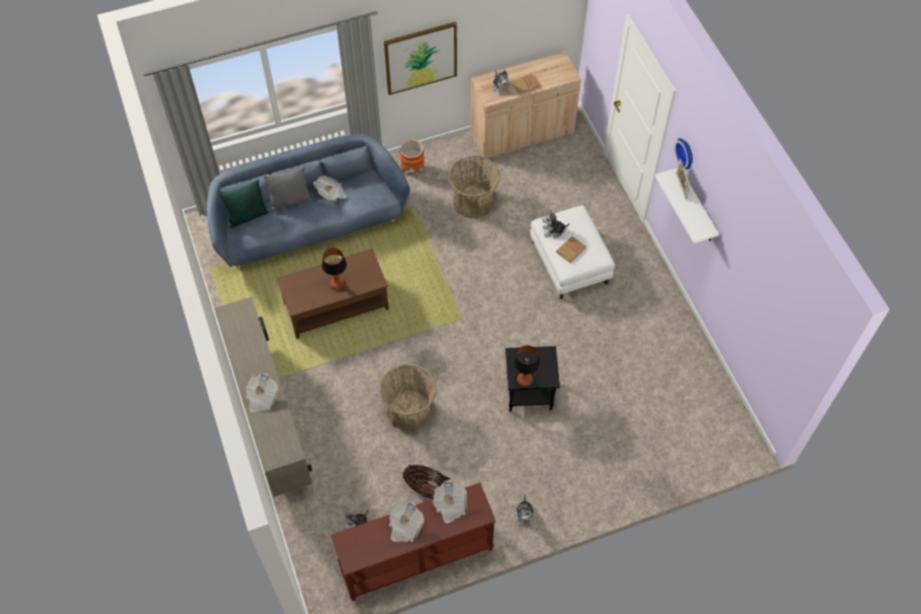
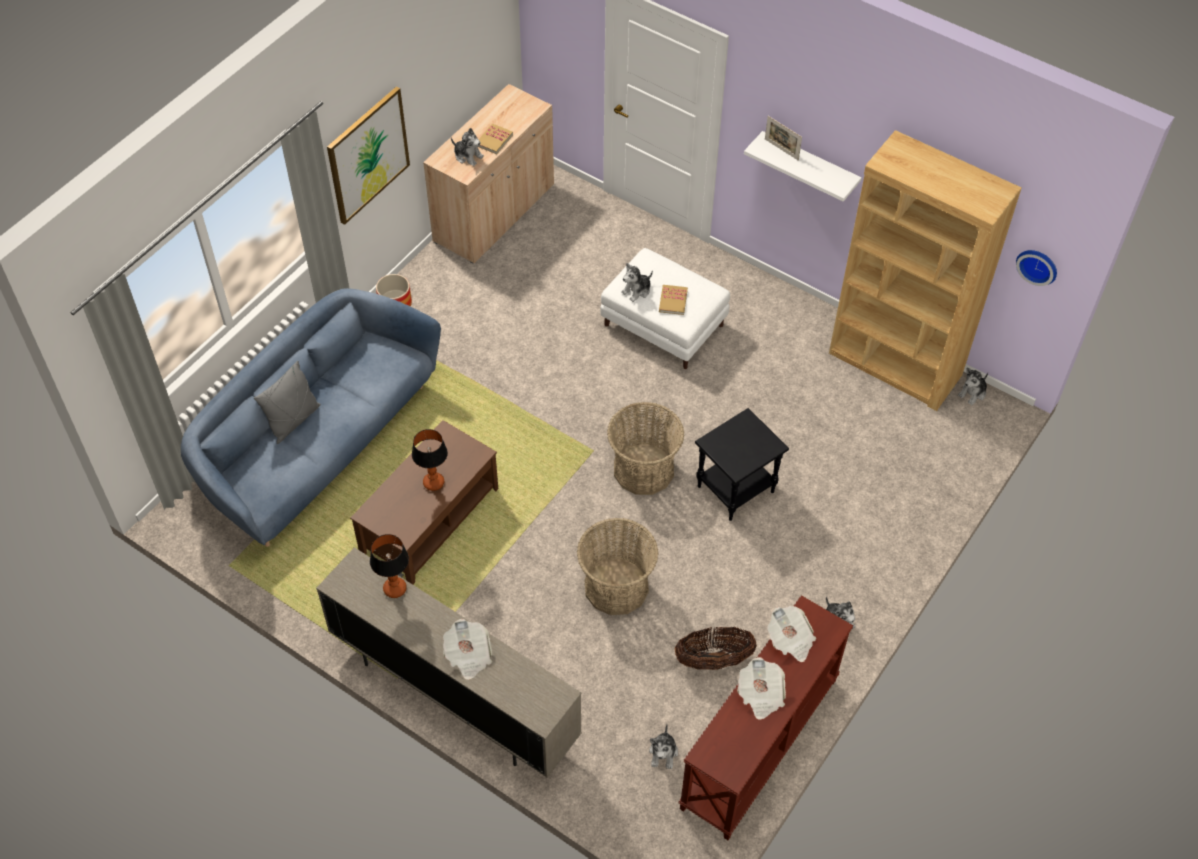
camera: 35 degrees left, 5 degrees down
(248, 217) = (252, 467): green pillow -> none
(331, 193) = (338, 385): newspaper -> none
(473, 201) = (499, 316): basket -> basket (643, 469)
(524, 380) = (745, 462): table lamp -> table lamp (394, 588)
(686, 152) = (771, 105): wall clock -> wall clock (1038, 265)
(700, 374) = (895, 365): none -> brown bookcase
(738, 423) = (972, 393): none -> plush toy

